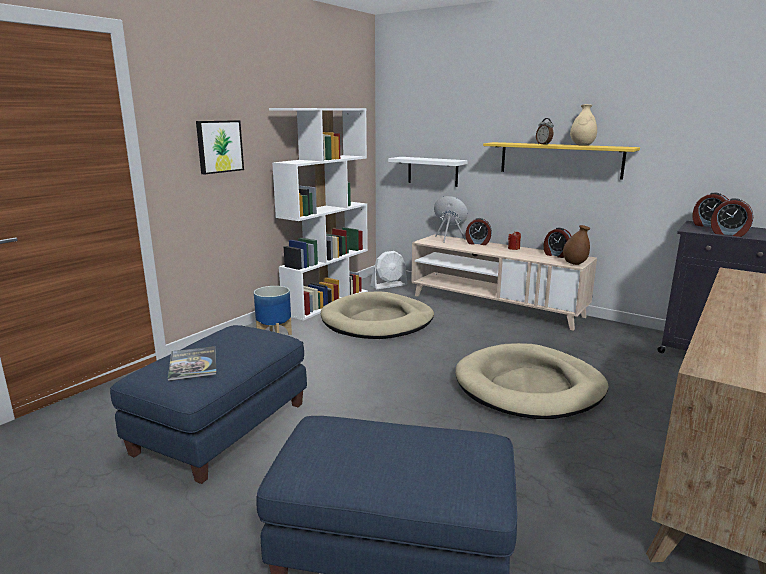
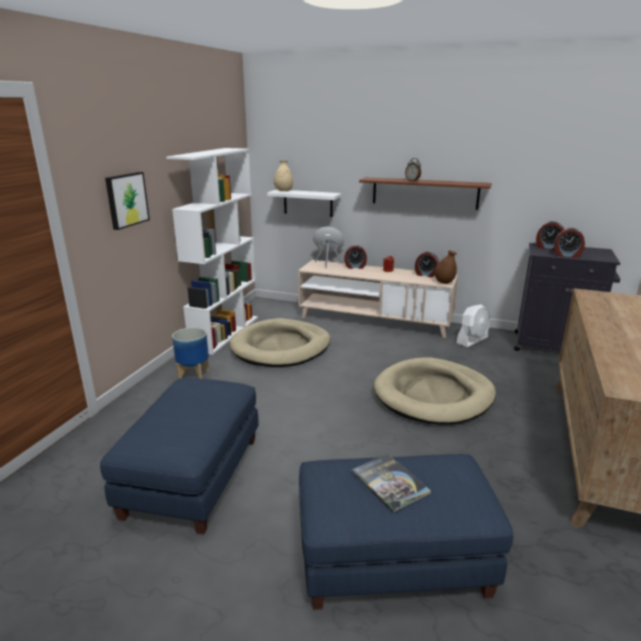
camera: 15 degrees left, 5 degrees up
(193, 364) = (173, 427): book -> book (390, 483)
(389, 285) = (273, 308): white fan -> white fan (472, 340)
(560, 159) = (424, 193): yellow shelf -> brown shelf
(582, 145) = (445, 182): beige vase -> beige vase (283, 191)

